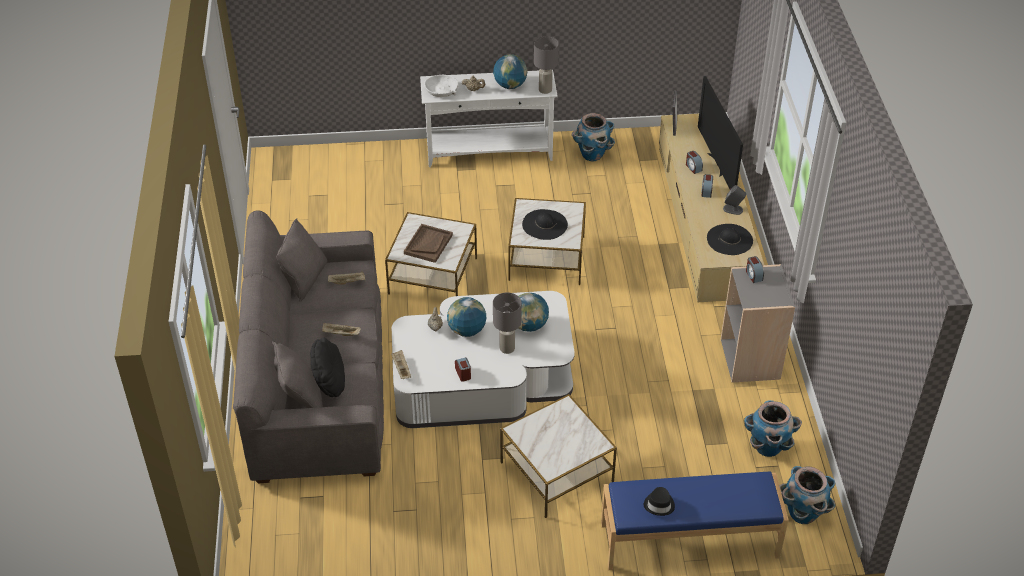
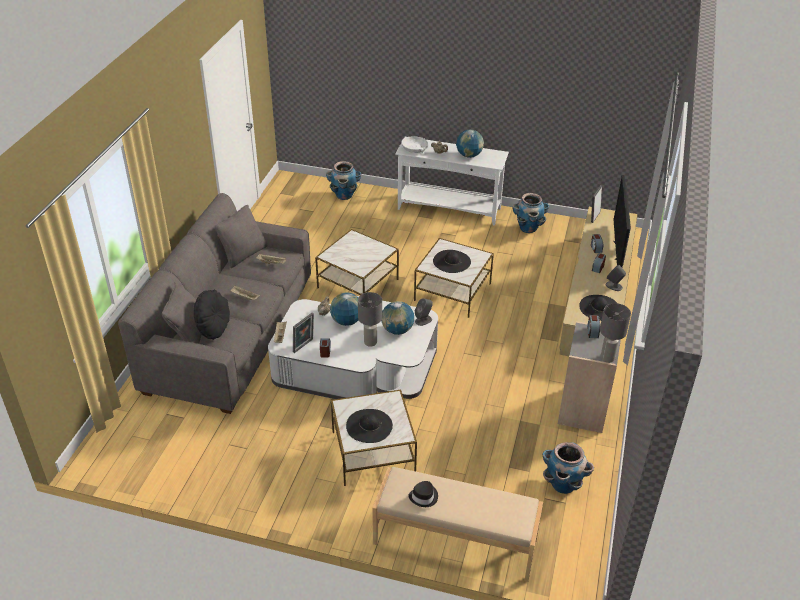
camera: 20 degrees right, 5 degrees down
(428, 244) = (353, 254): brown tray -> none
(436, 374) = (304, 346): none -> picture frame
(545, 90) = (494, 164): grey table lamp -> grey table lamp (607, 358)
(551, 305) = (423, 320): none -> grey speaker
(557, 445) = (369, 426): none -> black hat
(689, 541) = (455, 542): blue bench -> beige bench
(802, 513) = (568, 550): planter -> planter (344, 195)

